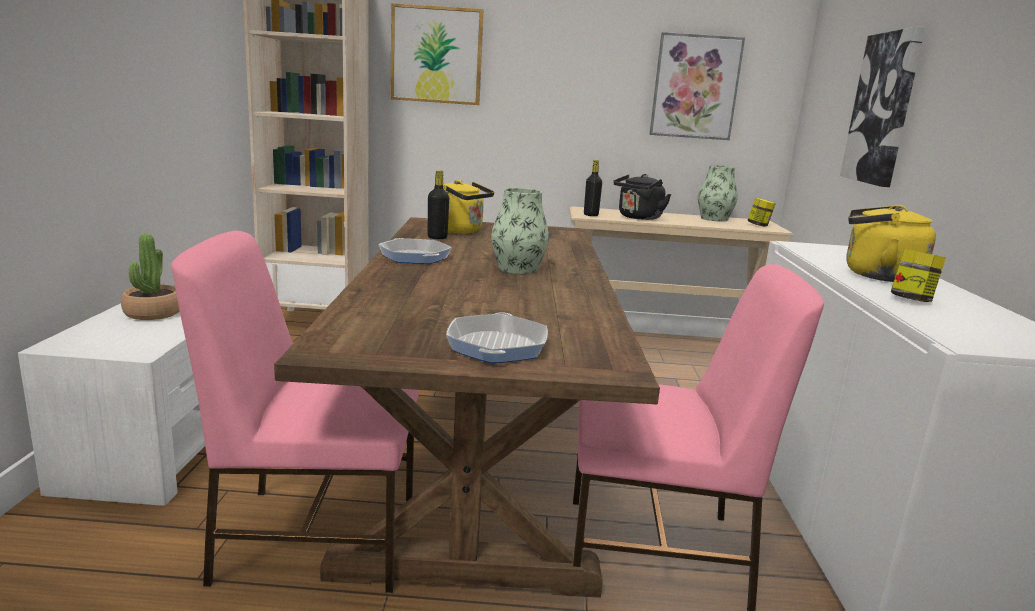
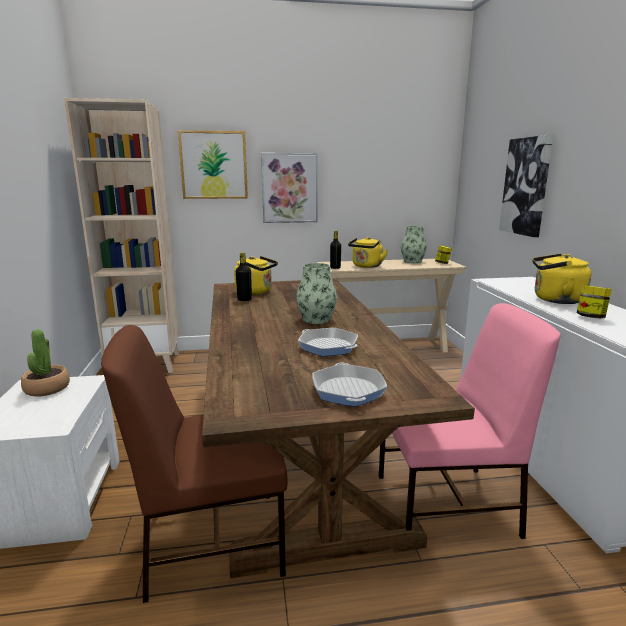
camera: 10 degrees left, 0 degrees up
(315, 535) = (211, 541): pink chair -> brown chair
(415, 257) = (240, 319): frying pan -> frying pan (328, 346)
(638, 218) = (366, 266): black kettle -> yellow kettle
(695, 87) = (391, 175): picture -> picture (289, 188)

